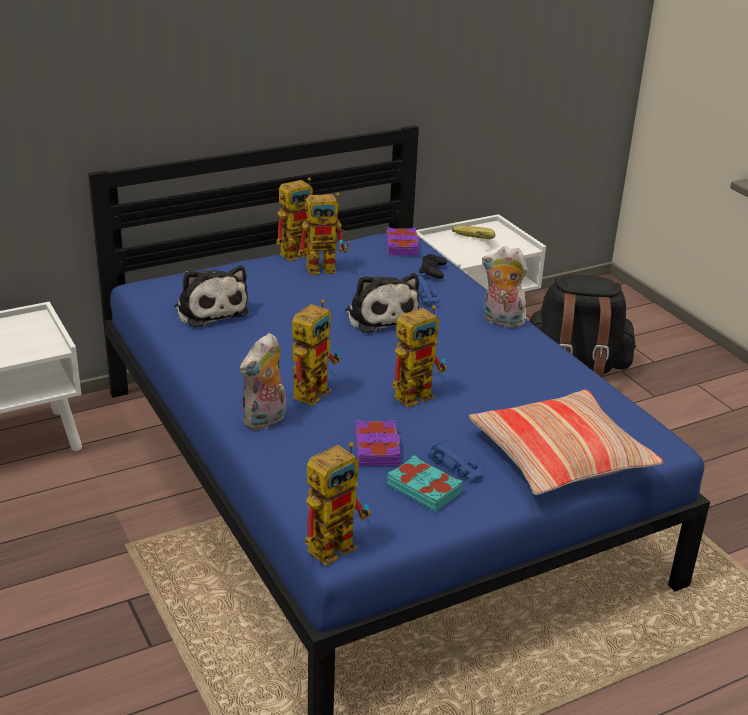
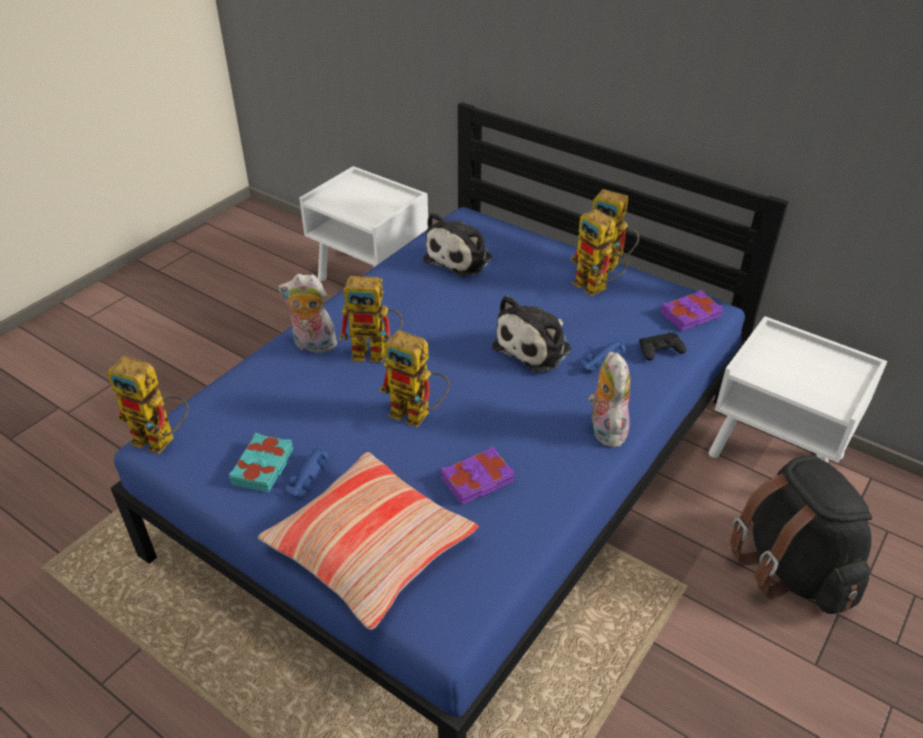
camera: 65 degrees right, 10 degrees up
(378, 448) = (309, 419): purple book -> purple book (478, 480)
(470, 243) = (794, 364): banana -> none

